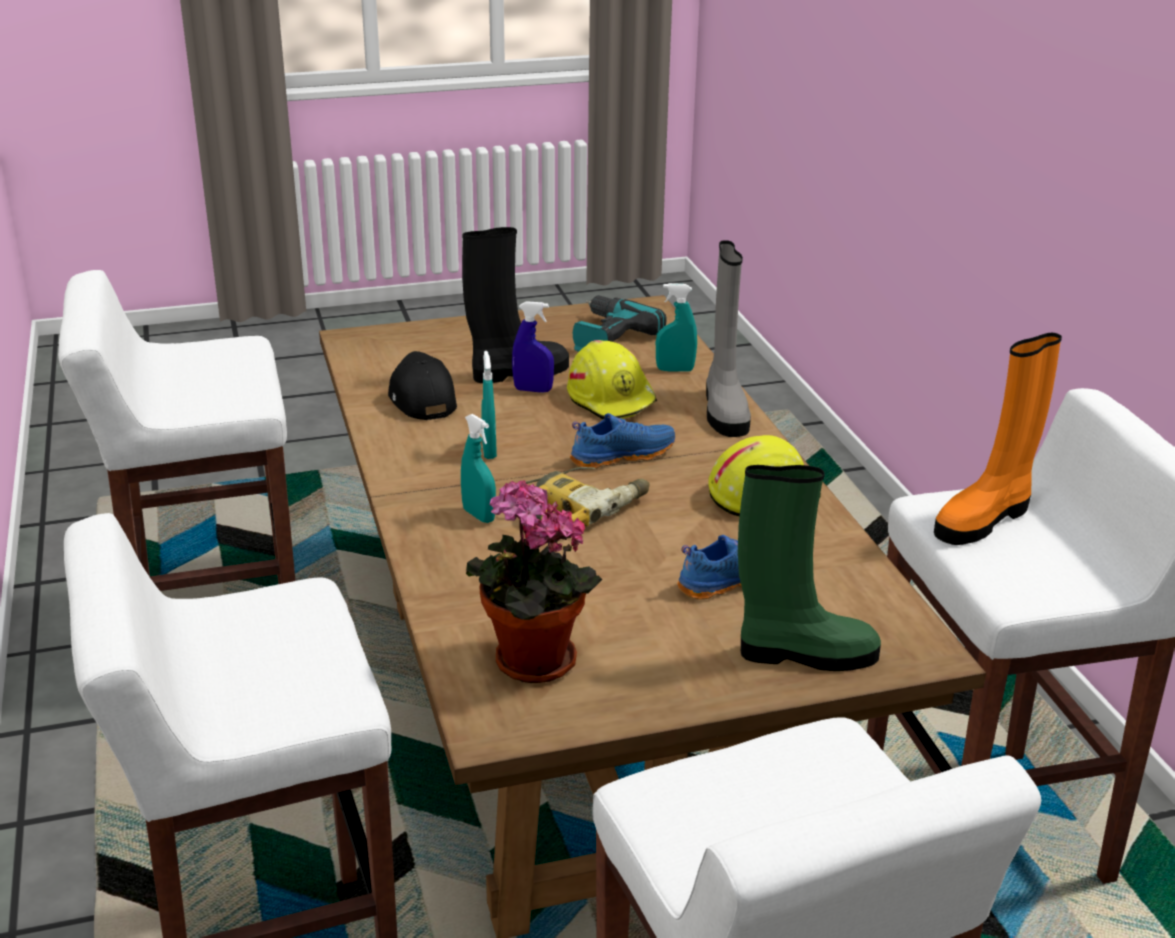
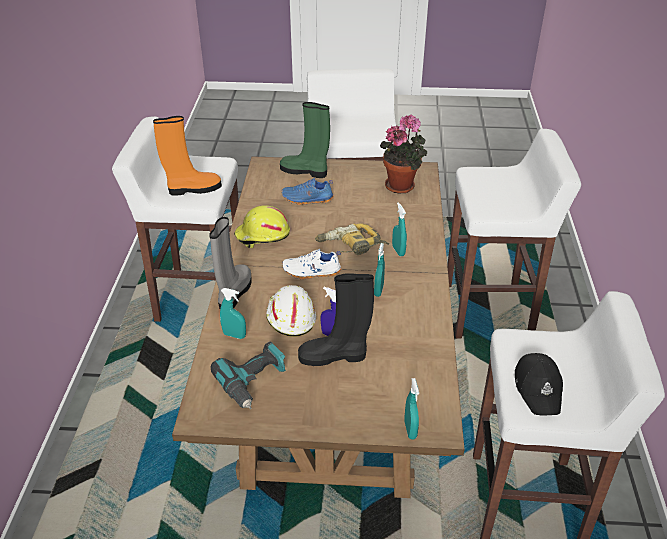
camera: 160 degrees left, 10 degrees up
(388, 333) = (410, 430): none -> turquoise spray bottle
(420, 399) = (405, 343): black cap -> black cap (538, 388)
(612, 399) = (290, 317): yellow hard hat -> white hard hat
(621, 455) = (311, 272): blue shoe -> white shoe

